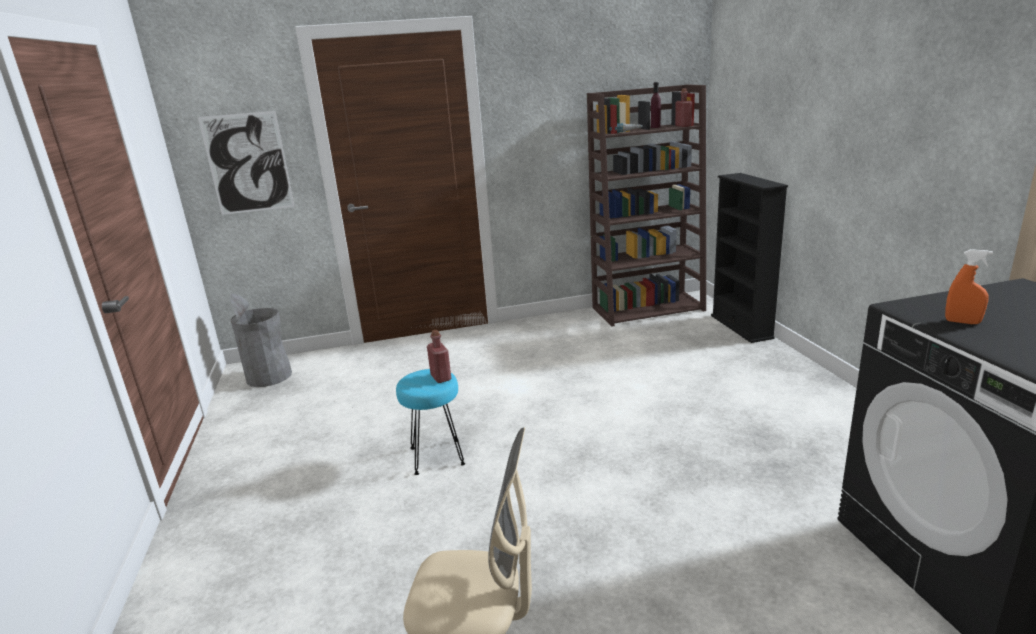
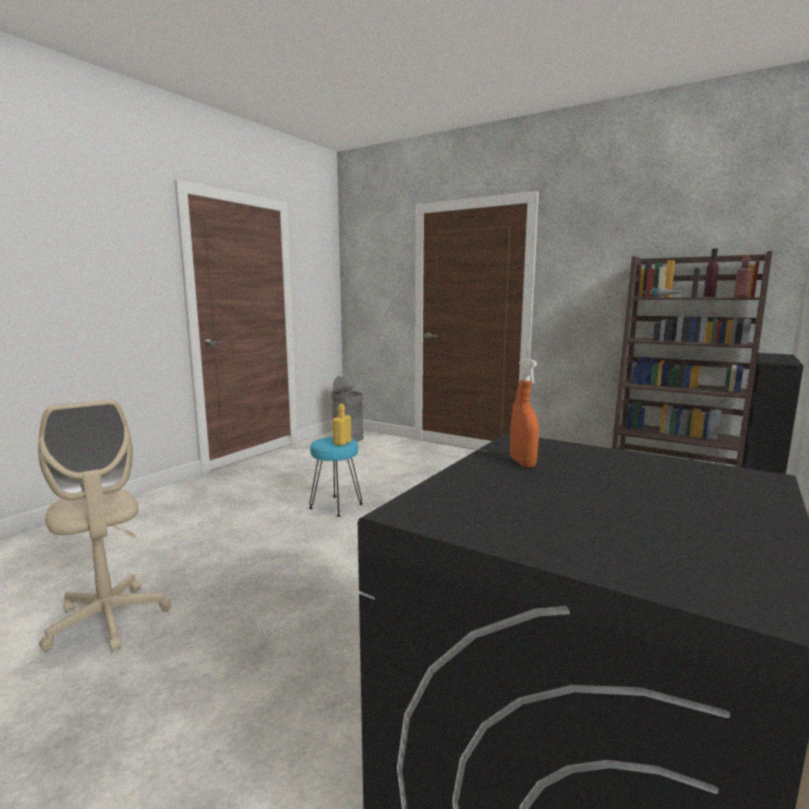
camera: 45 degrees right, 10 degrees down
(248, 163) = (376, 295): picture -> none
(441, 377) = (342, 443): red bottle -> yellow bottle

